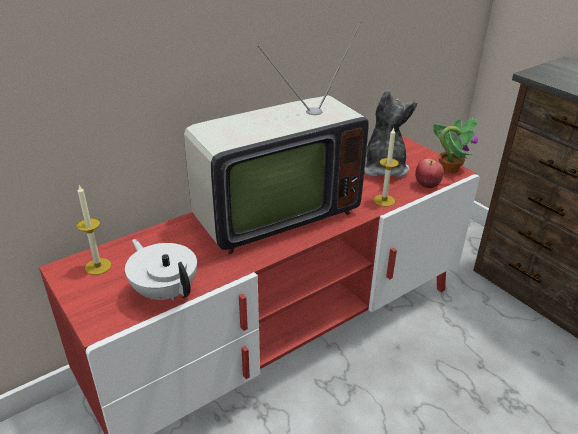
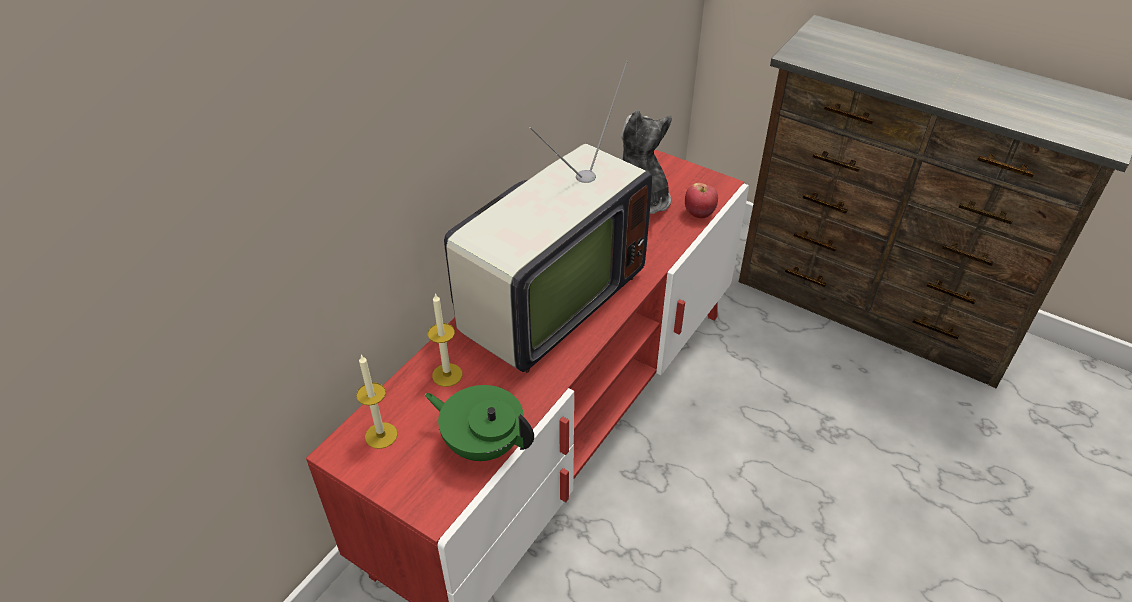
camera: 20 degrees left, 10 degrees up
(165, 291) = (483, 443): white teapot -> green teapot
(384, 200) = (662, 248): candle -> candle (447, 375)
(448, 168) = (712, 182): potted plant -> none

